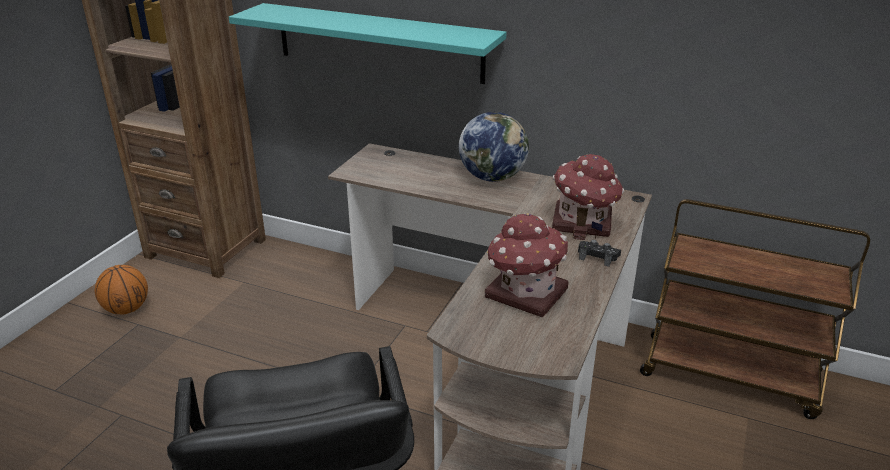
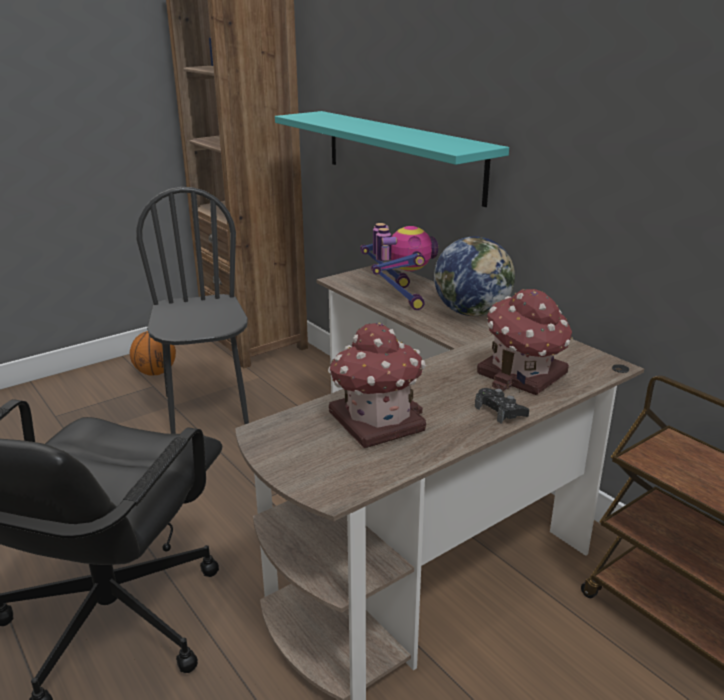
camera: 30 degrees right, 5 degrees down
(220, 329) = (207, 409): none -> black chair
(420, 177) = (399, 297): none -> toy robot

